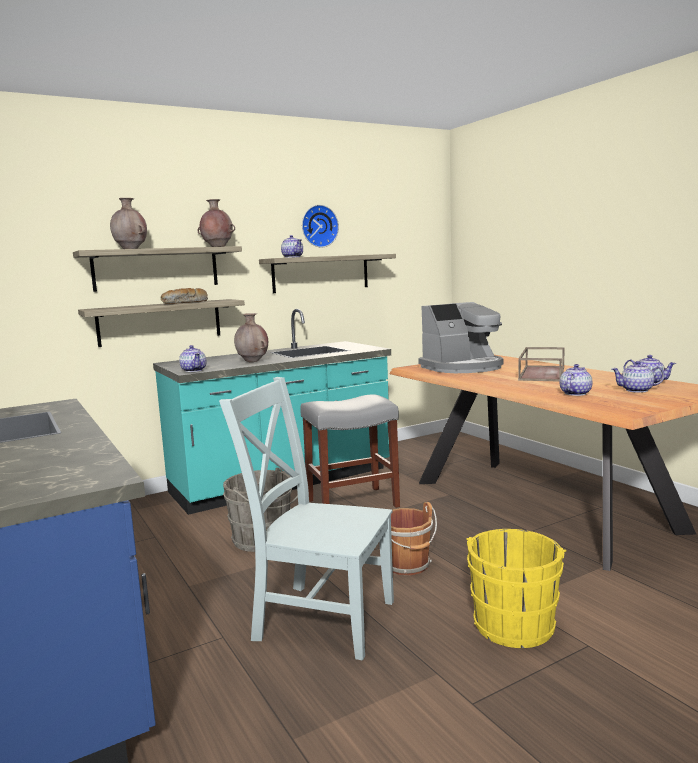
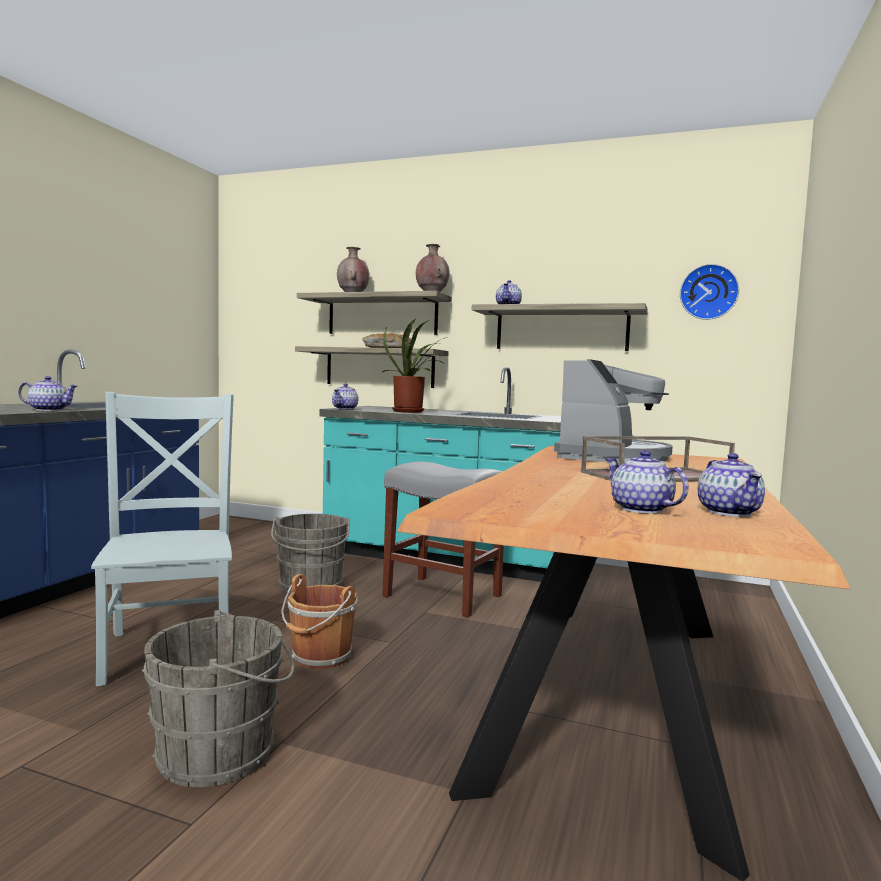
camera: 50 degrees right, 5 degrees down
(253, 361) = (411, 411): brown vase -> potted plant
(318, 226) = (564, 272): wall clock -> wall clock (708, 292)
(463, 367) = (612, 457): coffee machine -> coffee machine turned 90 degrees counterclockwise
(514, 622) = (224, 752): yellow bucket -> grey bucket
(575, 393) = (542, 490): teapot -> teapot (48, 410)

